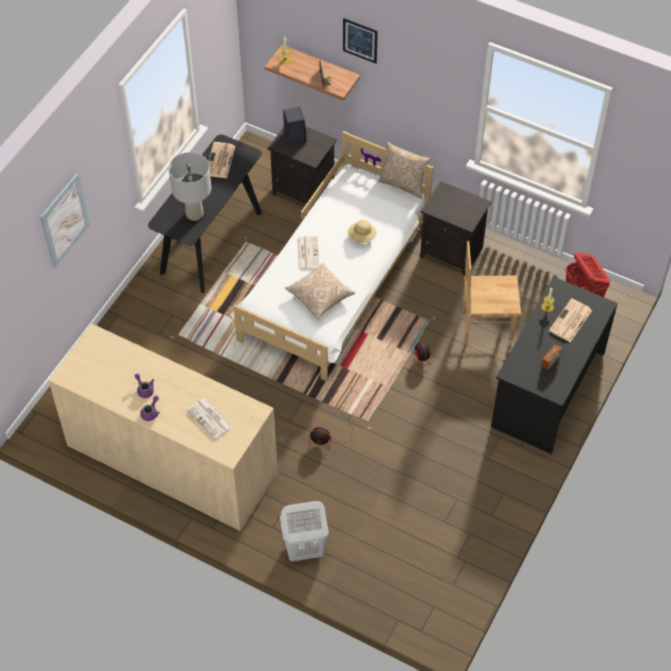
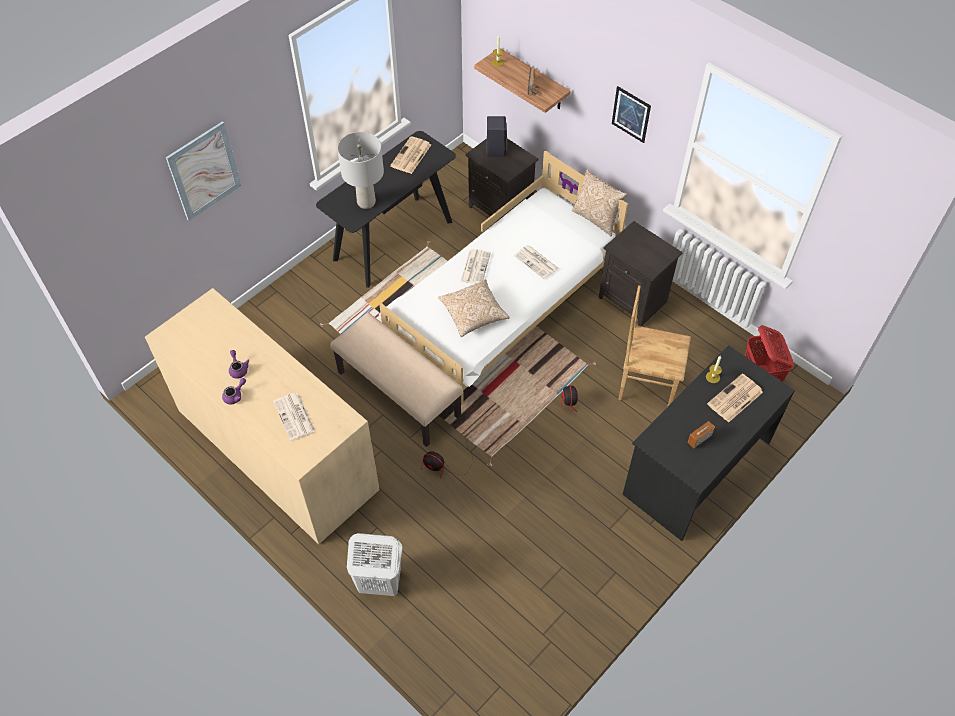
camera: 15 degrees right, 0 degrees up
(267, 384) = (399, 394): none -> beige bench
(360, 40) = (573, 49): picture -> picture (631, 114)
(362, 237) = (536, 262): beige hat -> newspaper

